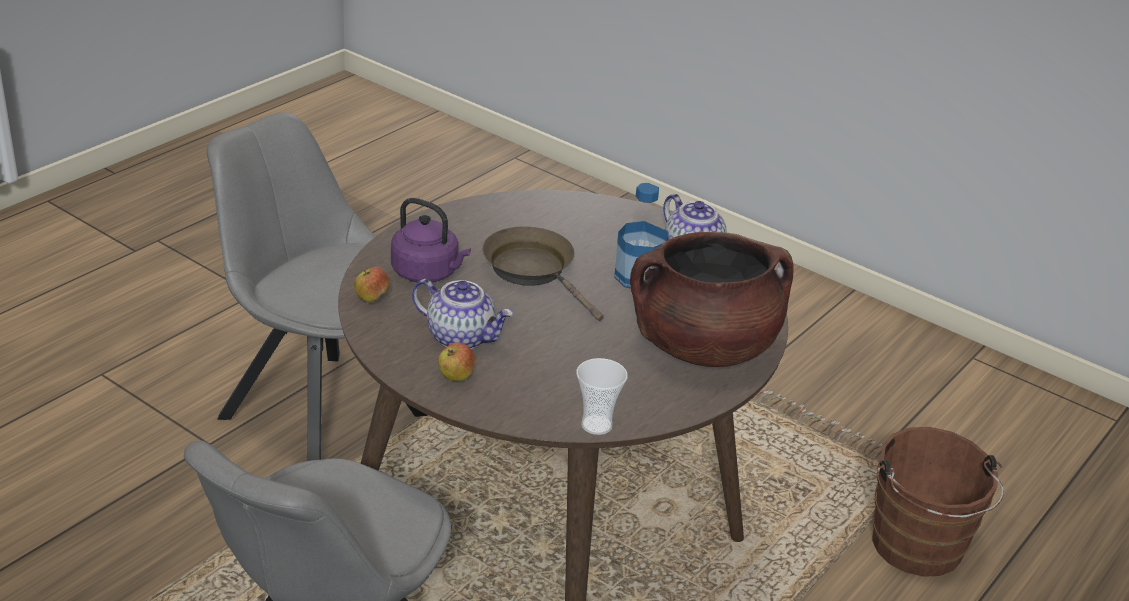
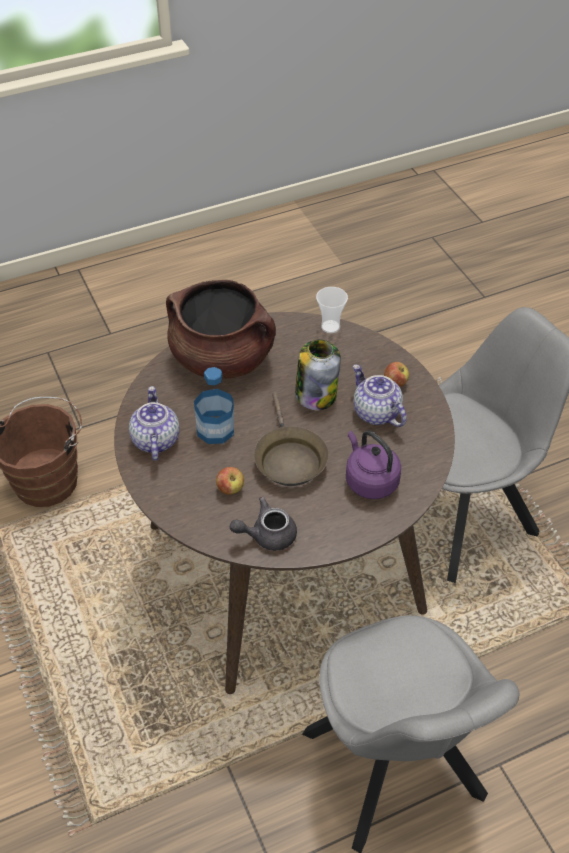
camera: 150 degrees left, 15 degrees up
(371, 298) = (423, 467): apple -> apple (230, 489)
(507, 211) = (267, 535): none -> grey teapot
(552, 338) = (316, 394): none -> jar

